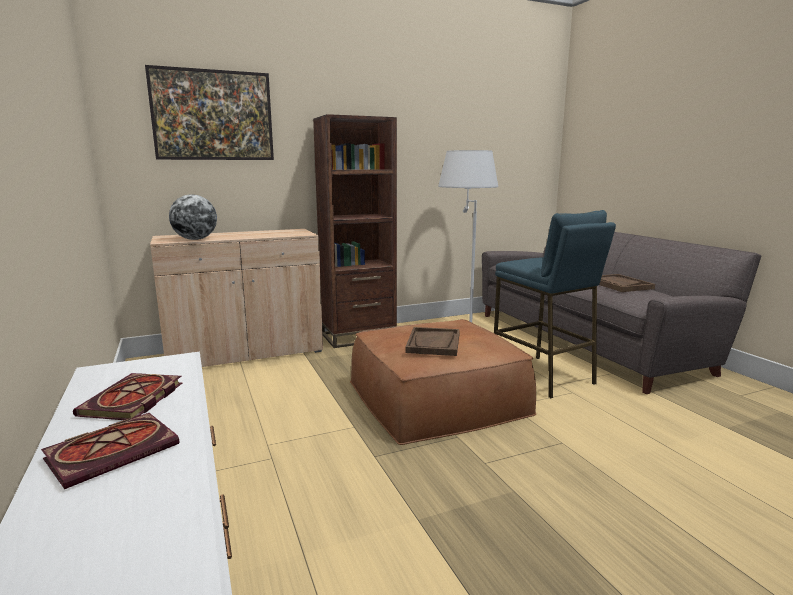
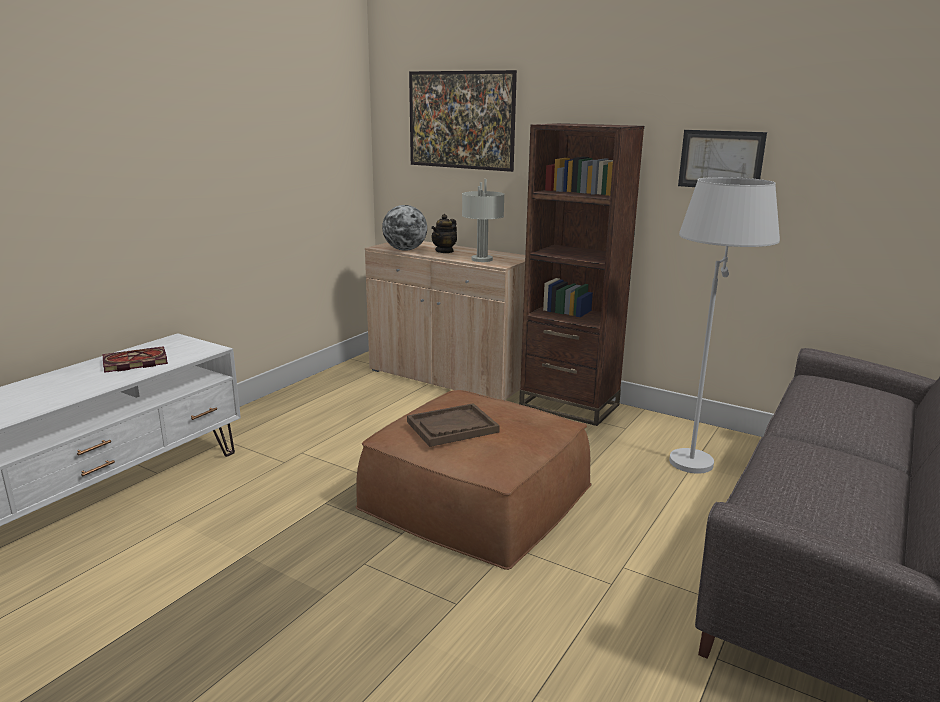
camera: 55 degrees right, 5 degrees up
(115, 450) = (66, 382): book -> none
(231, 235) = (444, 251): none -> teapot
(281, 234) = (482, 259): none -> grey table lamp
(425, 144) = (721, 160): none -> picture
(543, 376) = (632, 549): blue stool -> none
(619, 285) = (823, 472): brown tray -> none

